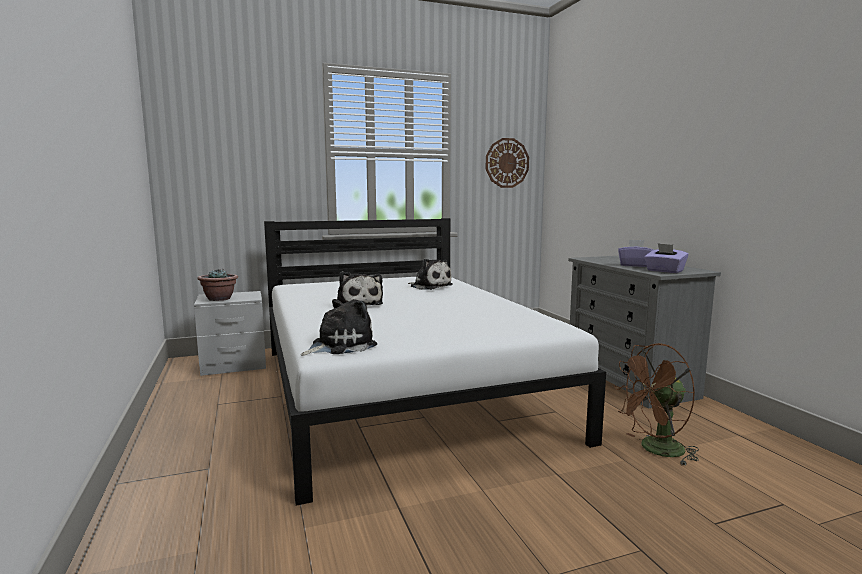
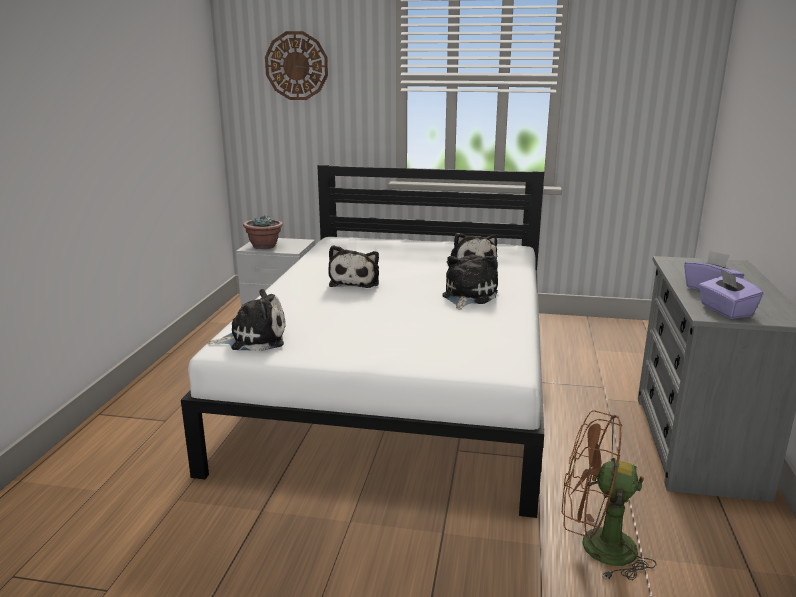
camera: 30 degrees right, 10 degrees up
(459, 300) = (467, 296): none -> plush toy
(507, 163) = (653, 92): wall clock -> wall clock (296, 66)

